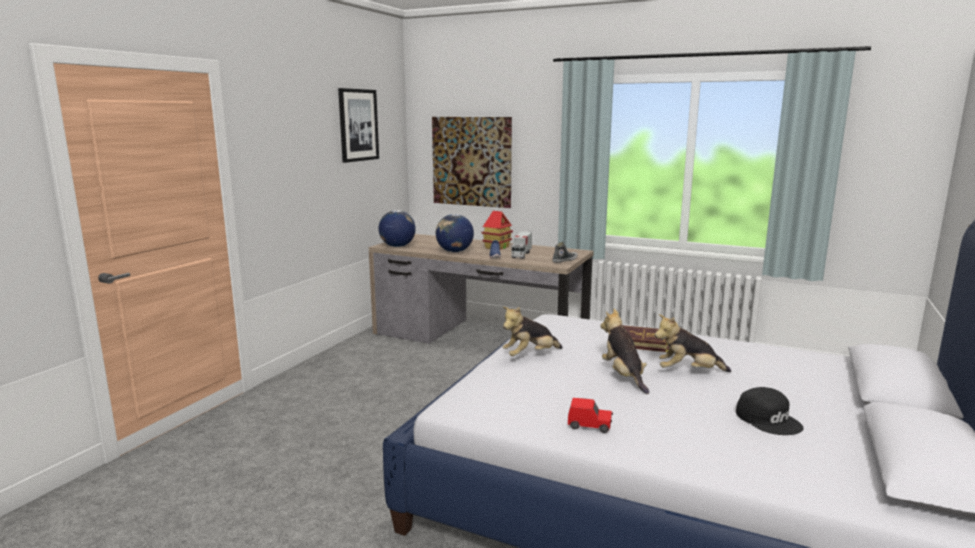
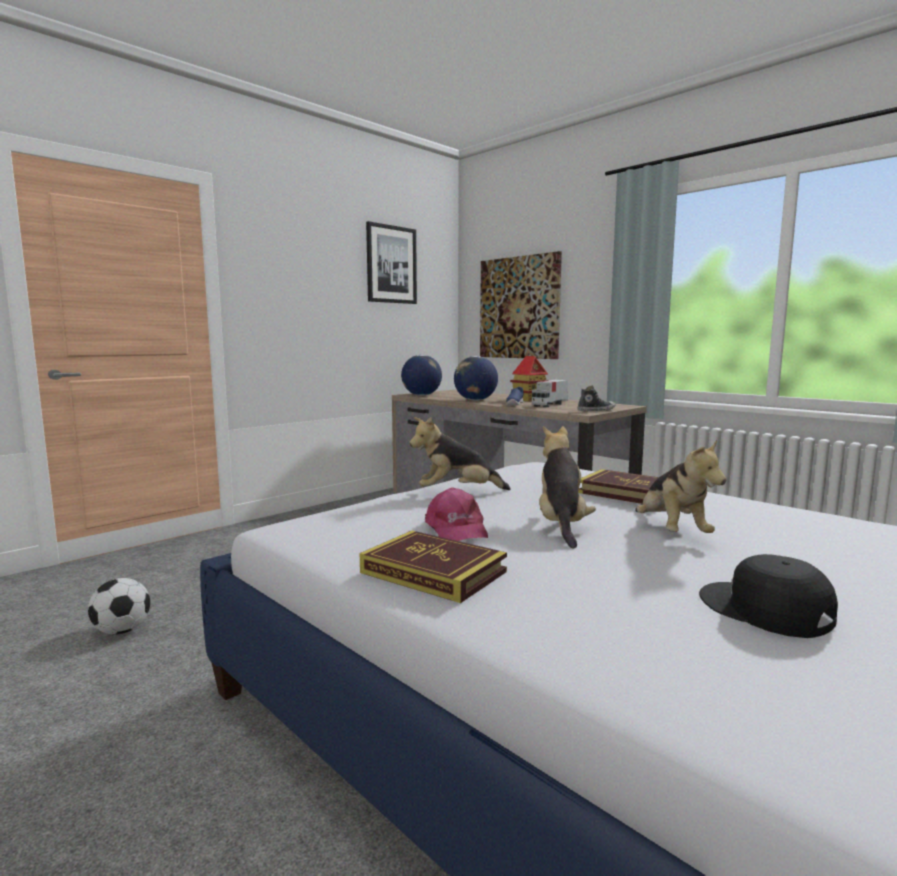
camera: 20 degrees right, 5 degrees down
(262, 504) = (122, 631): none -> football
(565, 389) = (455, 529): none -> pink cap
(590, 426) = (433, 572): red toy car -> book
(688, 372) = (671, 531): plush toy -> plush toy turned 120 degrees counterclockwise
(768, 419) = (764, 610): black cap -> black cap turned 150 degrees clockwise

